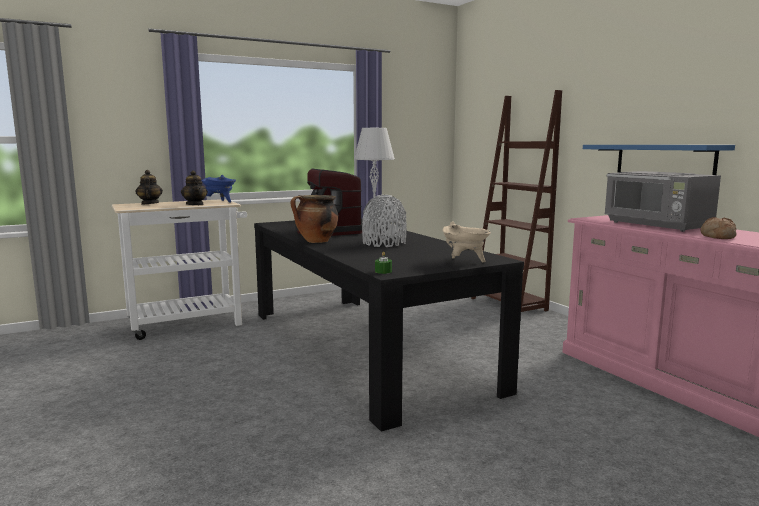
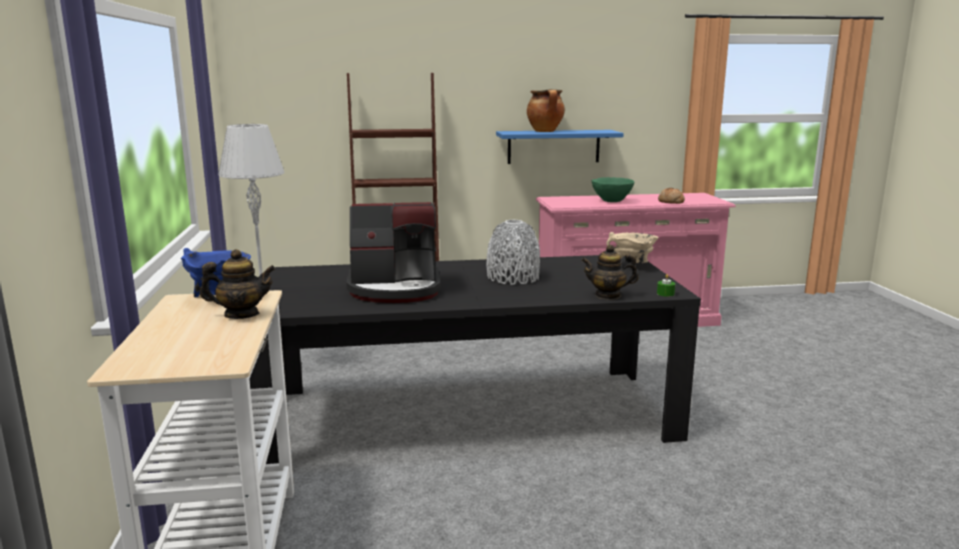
camera: 70 degrees left, 5 degrees up
(149, 203) = (152, 347): teapot -> teapot (608, 295)
(316, 241) = (473, 301): cooking pot -> cooking pot (545, 131)
(657, 225) = (611, 201): grey microwave -> green bowl

